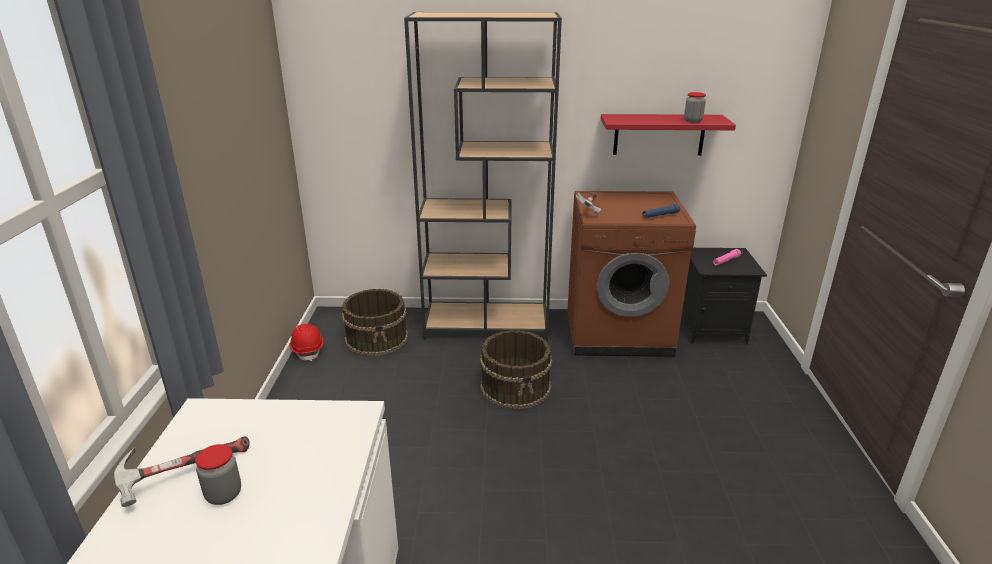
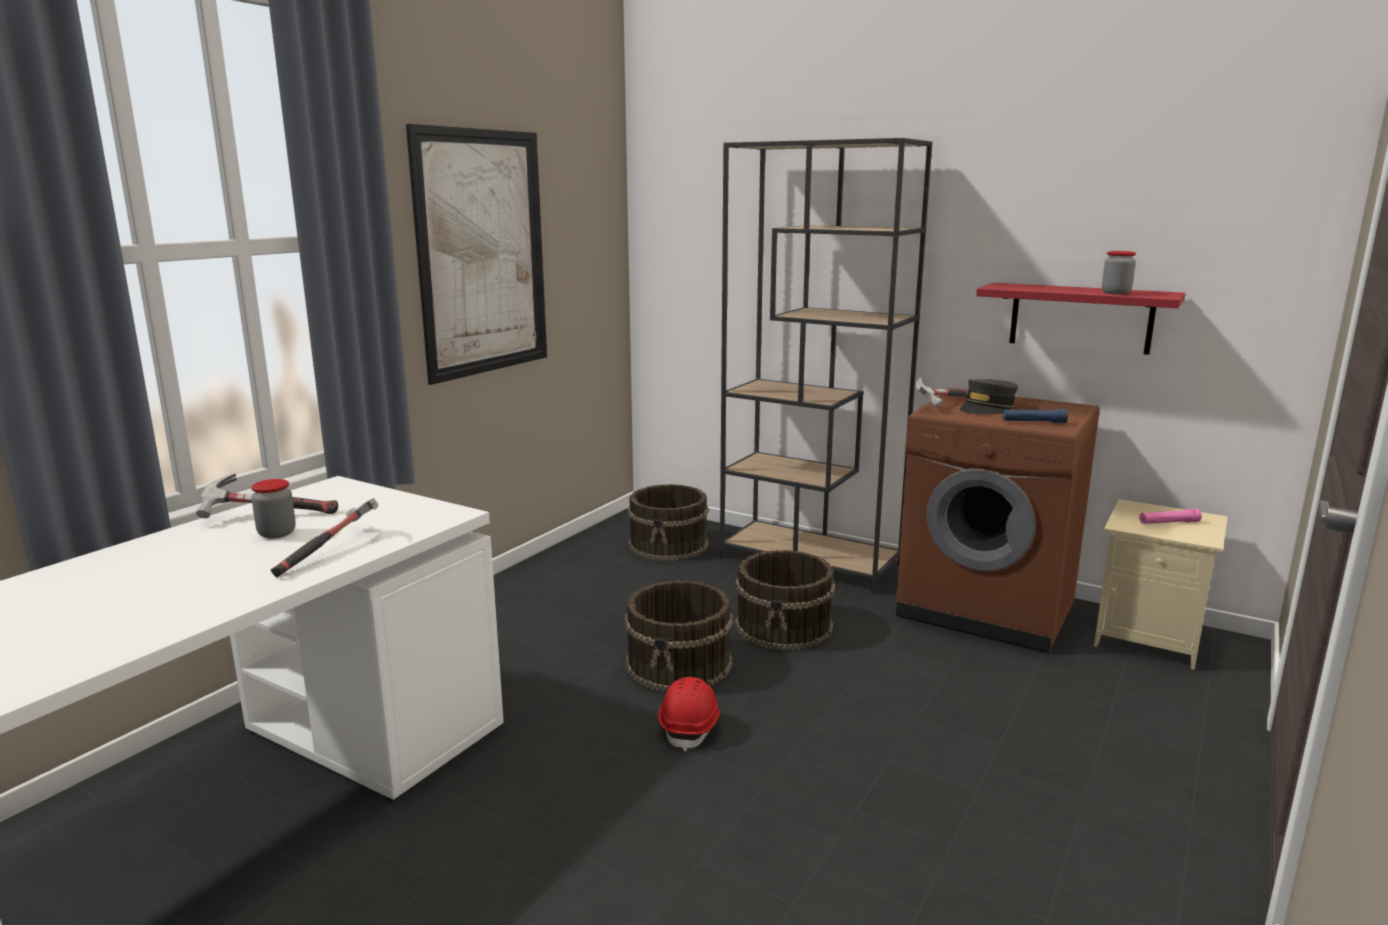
camera: 30 degrees right, 10 degrees down
(211, 138) = (483, 253): none -> picture
(306, 496) = (332, 550): none -> hammer
(308, 350) = (587, 538): red hard hat -> red hard hat (690, 727)
(476, 443) = (680, 664): none -> brown bucket
(618, 206) = (987, 408): none -> grey cap
(713, 328) = (1151, 638): black nightstand -> beige nightstand

